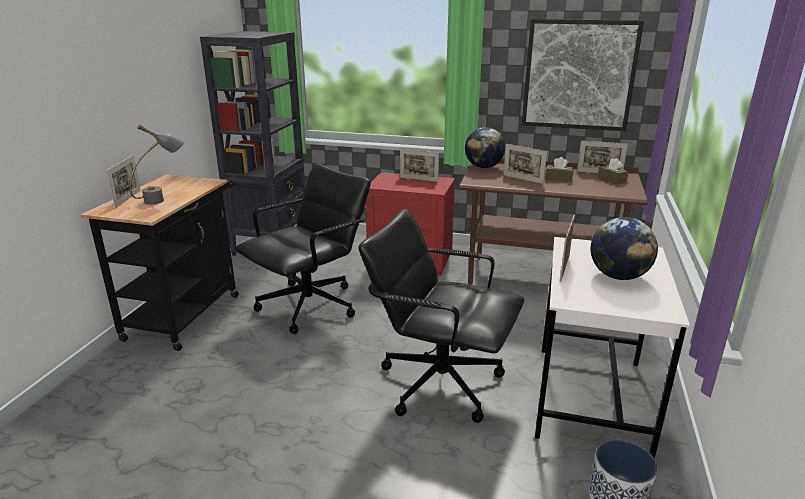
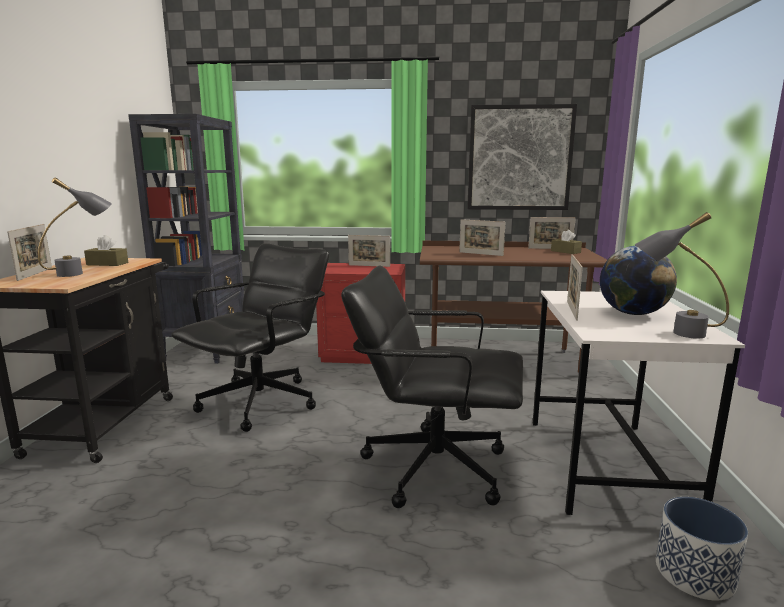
camera: 10 degrees left, 10 degrees down
(483, 167) = (436, 248): globe -> none
(558, 178) = (515, 252): brown tissue box -> brown tissue box (107, 264)
(636, 304) = (673, 332): none -> grey table lamp

